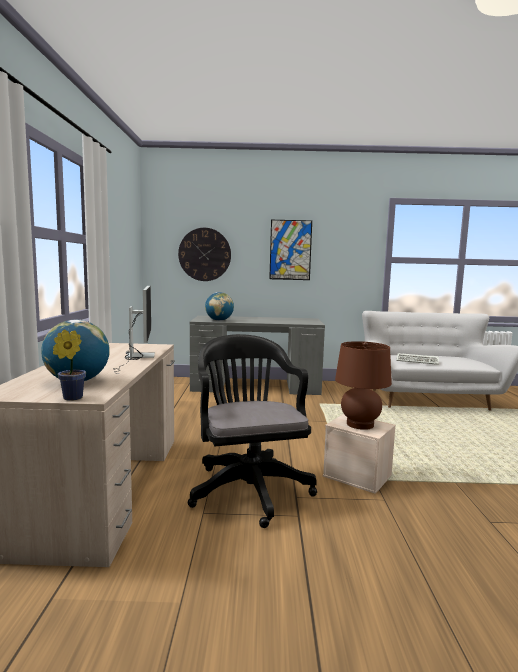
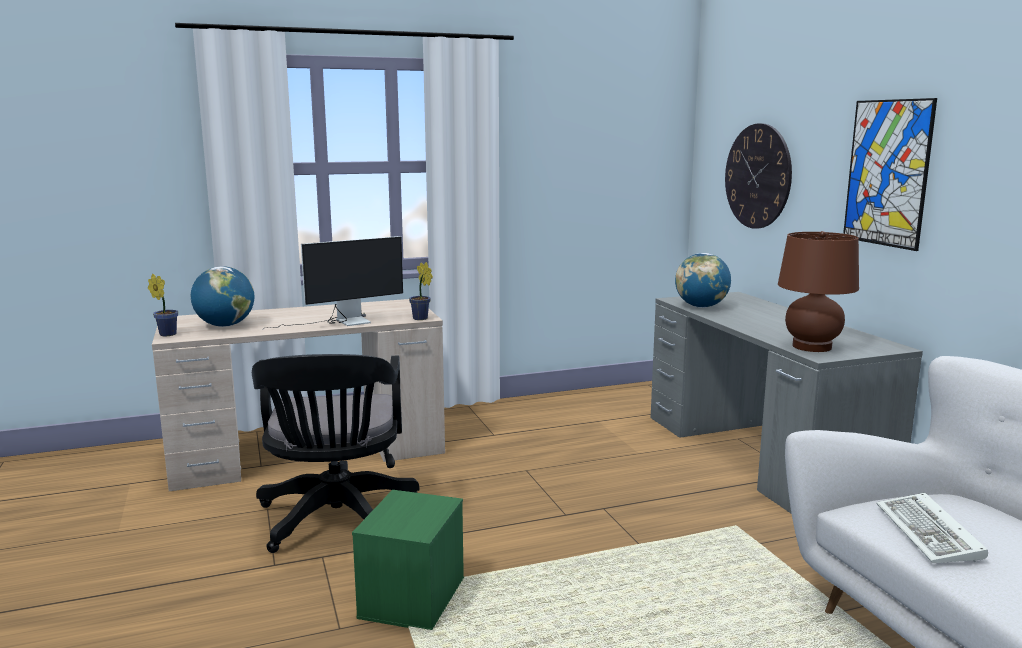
camera: 70 degrees right, 5 degrees up
(163, 346) = (421, 319): none -> potted plant
(248, 487) = (336, 522): black office chair -> black office chair turned 120 degrees clockwise
(358, 475) = (413, 599): beige storage box -> green storage box
(360, 424) = (408, 513): brown table lamp -> brown table lamp (811, 347)

